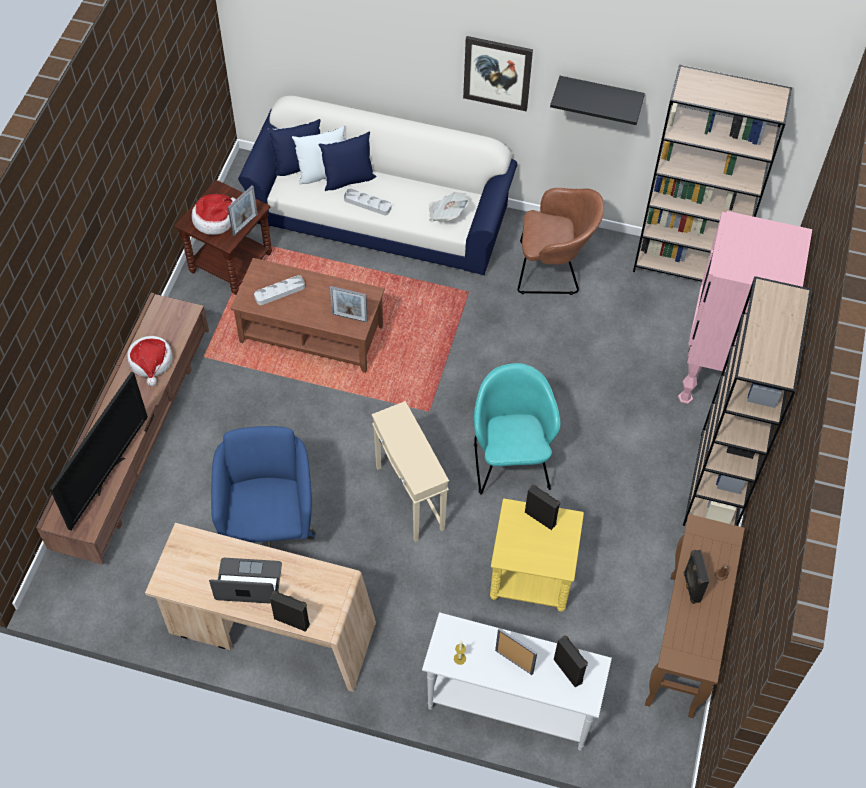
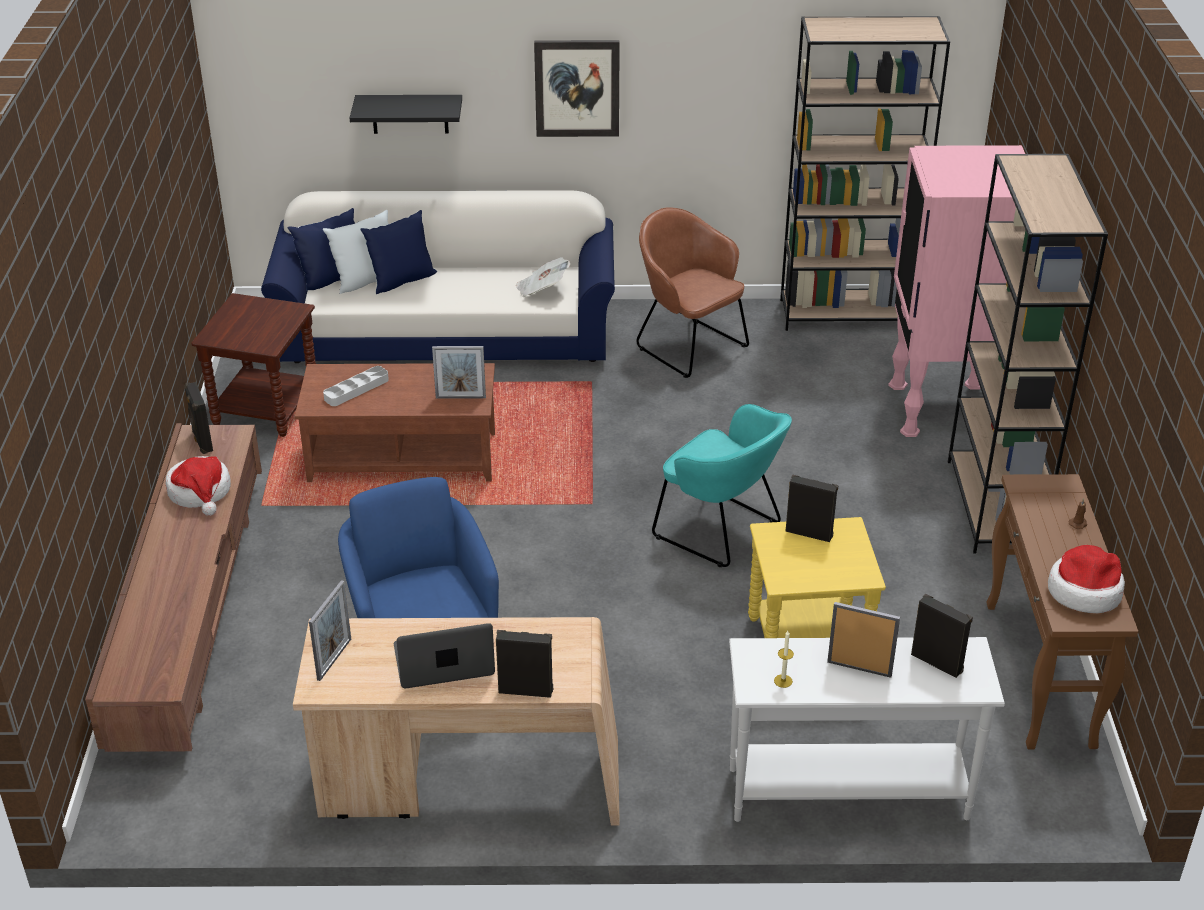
camera: 15 degrees left, 20 degrees down
(108, 474) = (177, 620): television -> none
(215, 219) = (245, 328): hat -> hat (1084, 591)
(245, 225) = (287, 327): picture frame -> picture frame (334, 659)
(367, 204) = (437, 296): grey tray -> none
(409, 498) = (605, 597): beige side table -> none
(510, 460) = (722, 532): turquoise armchair -> turquoise armchair turned 150 degrees clockwise
(553, 270) = (687, 345): brown armchair -> brown armchair turned 120 degrees counterclockwise
(600, 96) = (708, 91): black shelf -> black shelf (410, 113)
(691, 587) = (1047, 543): black speaker -> black speaker (201, 441)

